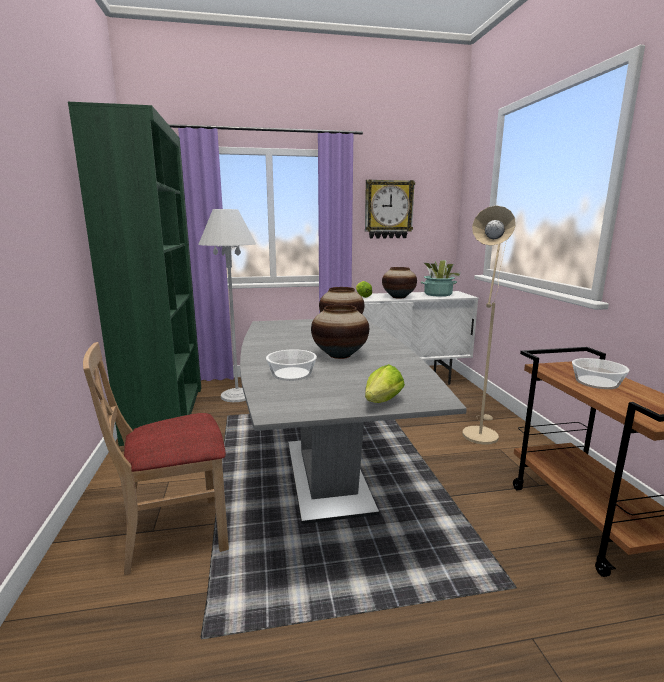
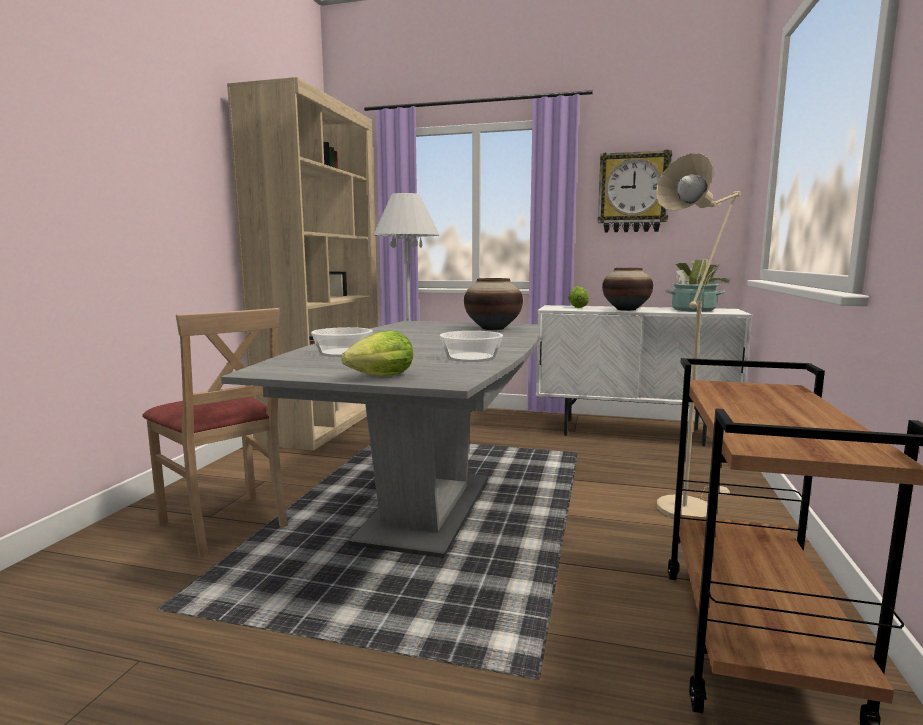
camera: 25 degrees right, 5 degrees down
(166, 412) = (323, 425): green bookcase -> beige bookcase
(175, 533) = (225, 523): beige chair -> beige chair turned 135 degrees counterclockwise
(340, 355) = (430, 346): vase -> none
(597, 382) = (762, 404): bowl -> bowl (471, 357)

